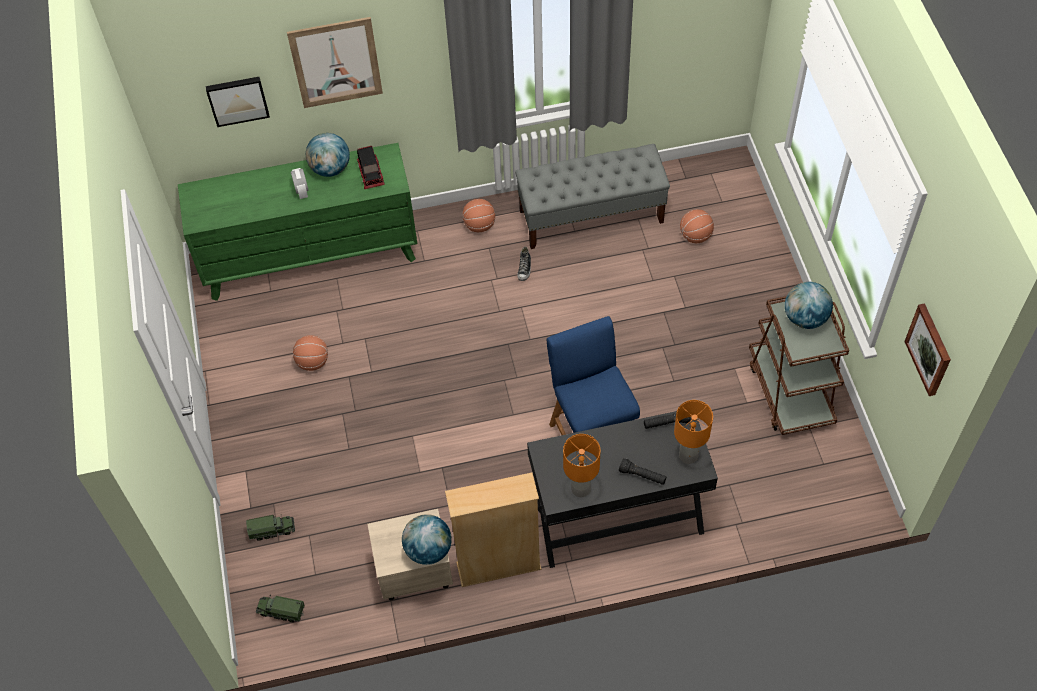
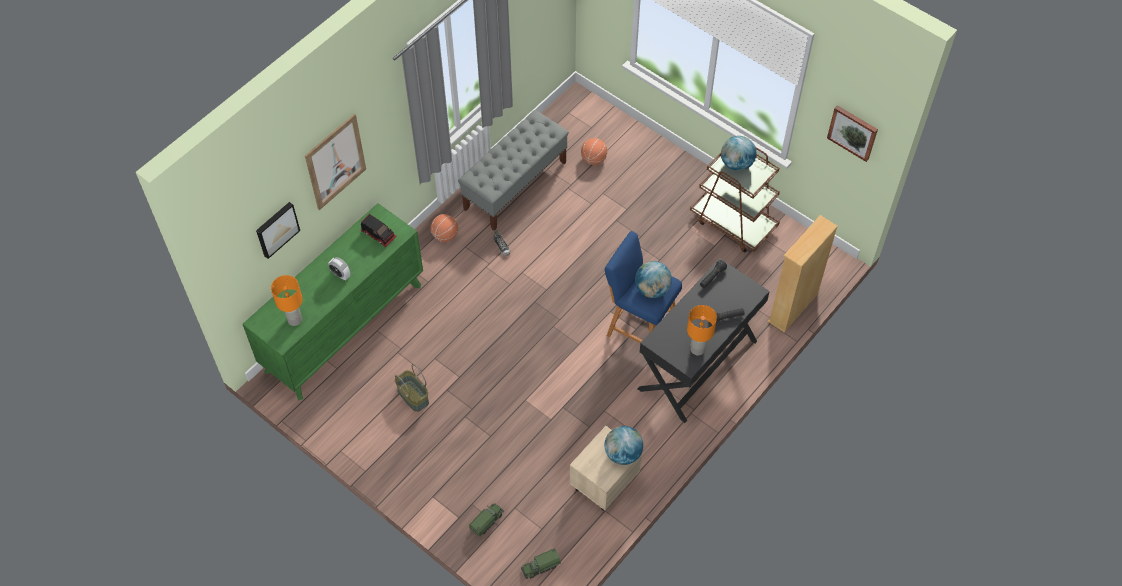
camera: 40 degrees left, 0 degrees up
(312, 362) = (412, 396): basketball -> basket
(330, 168) = (346, 248): globe -> globe (652, 289)
(498, 566) = (653, 443): beige bookcase -> beige bookcase (793, 307)
(688, 455) = (741, 288): orange table lamp -> orange table lamp (294, 319)

